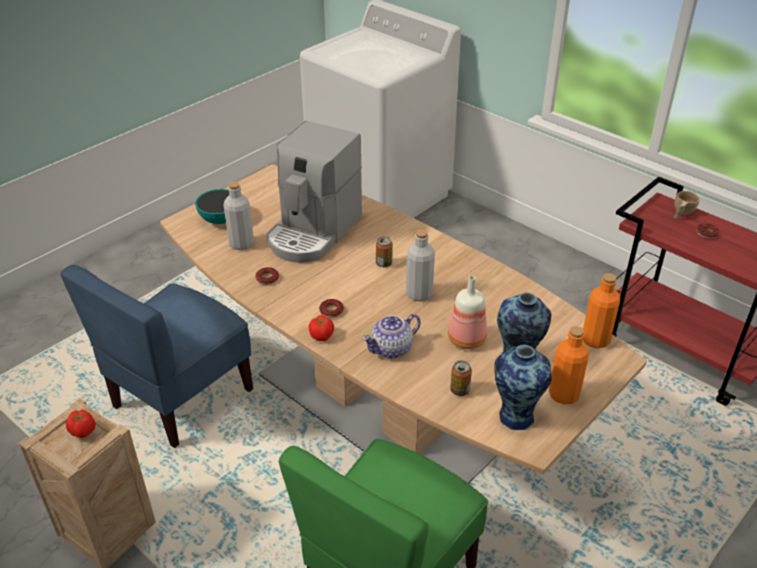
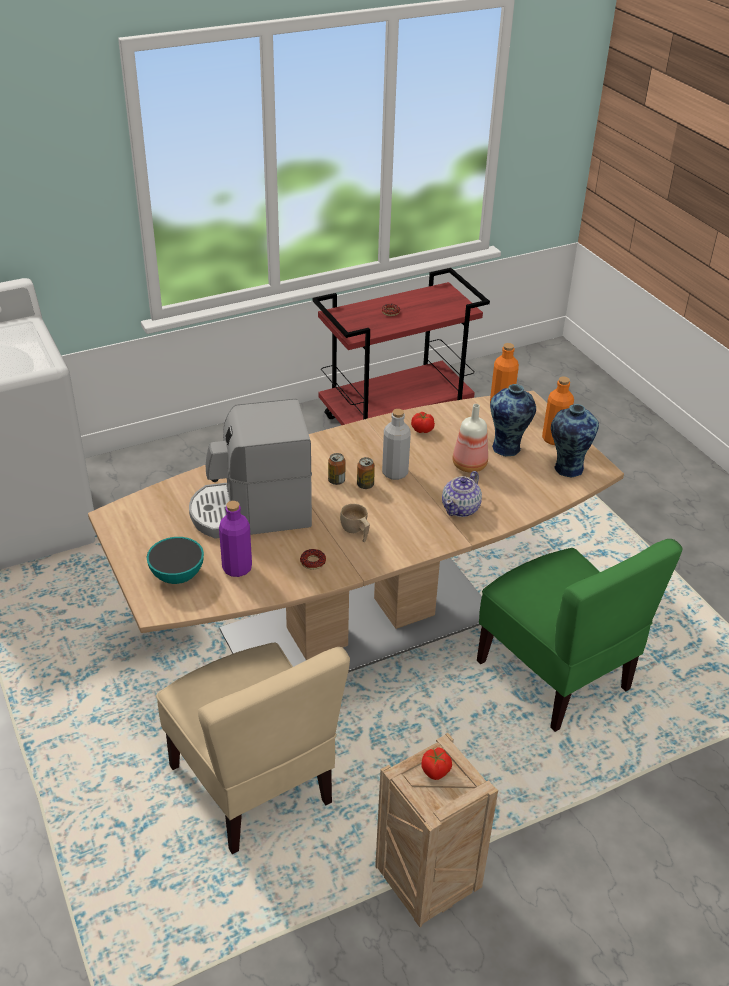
camera: 70 degrees left, 0 degrees up
(181, 397) = (253, 783): blue chair -> beige chair
(241, 244) = (237, 568): grey bottle -> purple bottle
(313, 232) = (252, 512): coffee machine -> coffee machine turned 120 degrees clockwise
(322, 336) = (423, 545): tomato -> tomato (422, 430)
(331, 311) = (389, 531): donut -> none
(392, 349) = (461, 508): teapot -> teapot turned 45 degrees clockwise
(460, 390) = (528, 487): can -> can (365, 485)
(681, 213) = (356, 312): beige cup -> beige cup (356, 532)

